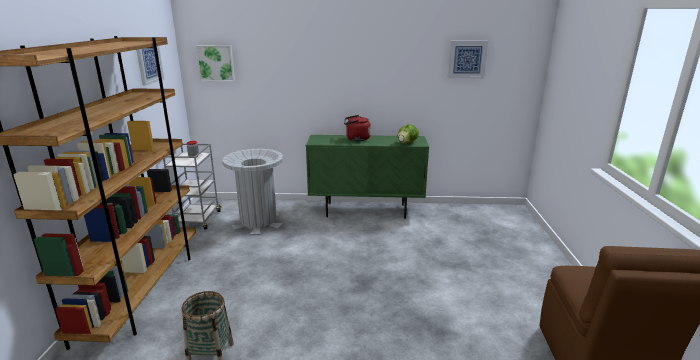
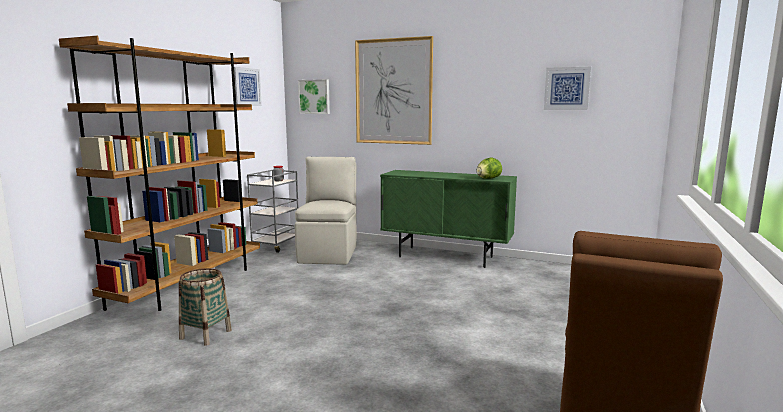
camera: 20 degrees right, 10 degrees down
(258, 223) = (329, 253): grey trash can -> beige chair
(304, 59) = (393, 92): none -> picture
(356, 139) = (437, 174): red kettle -> none

